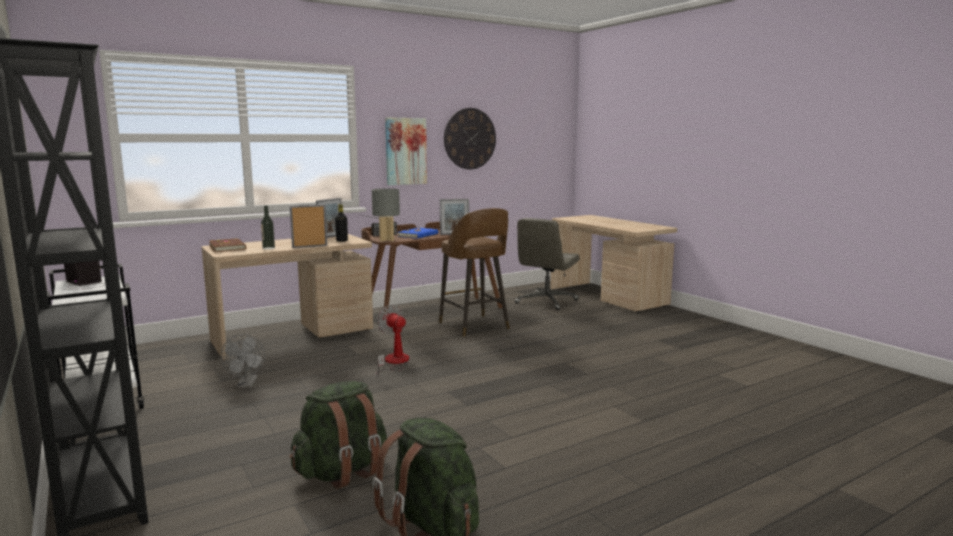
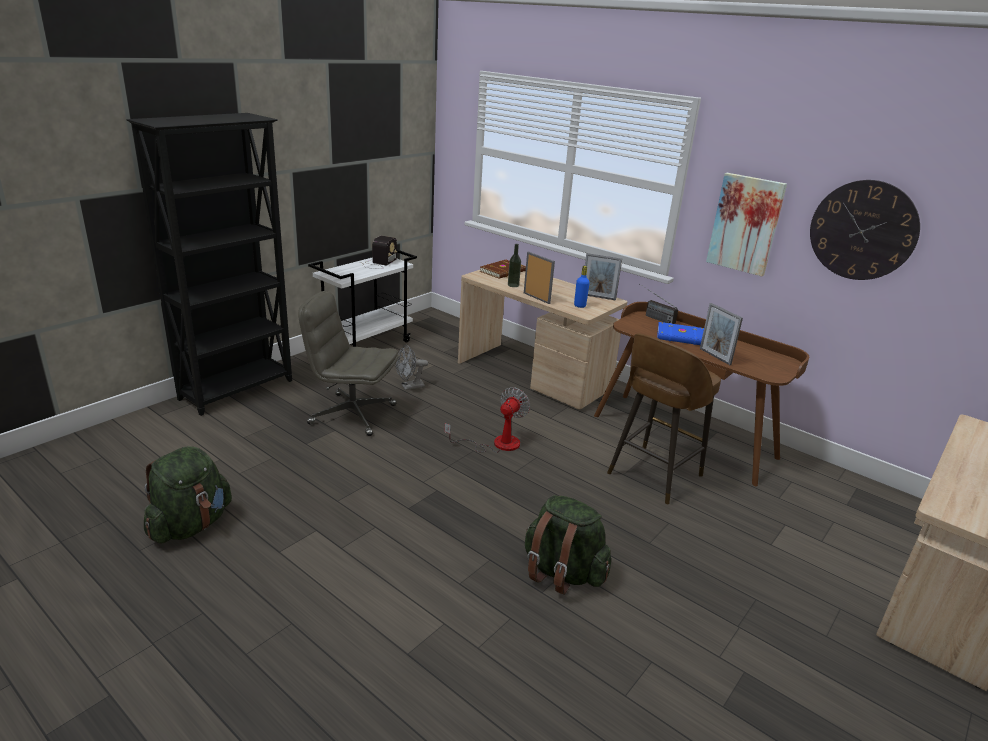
camera: 70 degrees right, 15 degrees up
(342, 241) = (579, 306): black bottle -> blue bottle
(342, 471) = (266, 467): green backpack -> green backpack (562, 572)
(386, 240) = (629, 325): grey table lamp -> none
(546, 302) = (832, 525): grey office chair -> grey office chair (351, 414)

